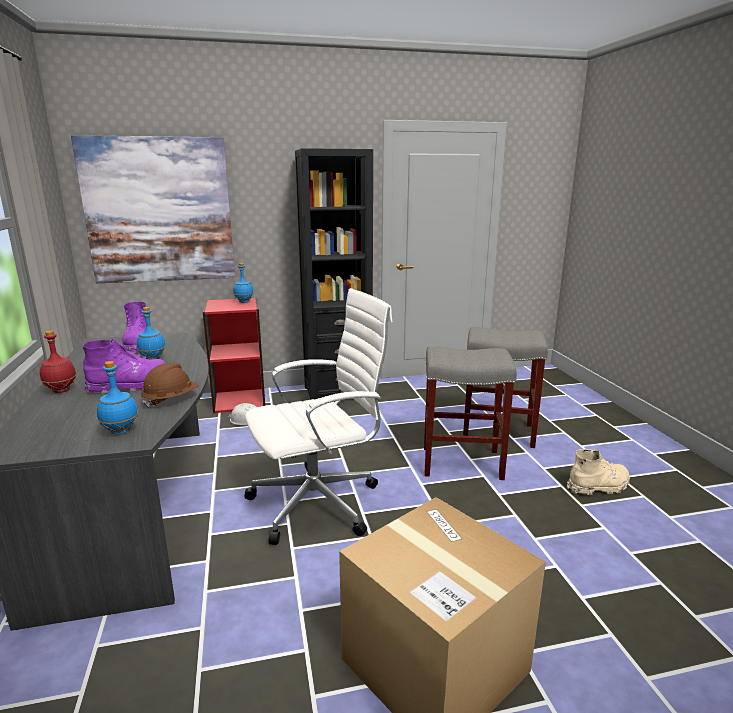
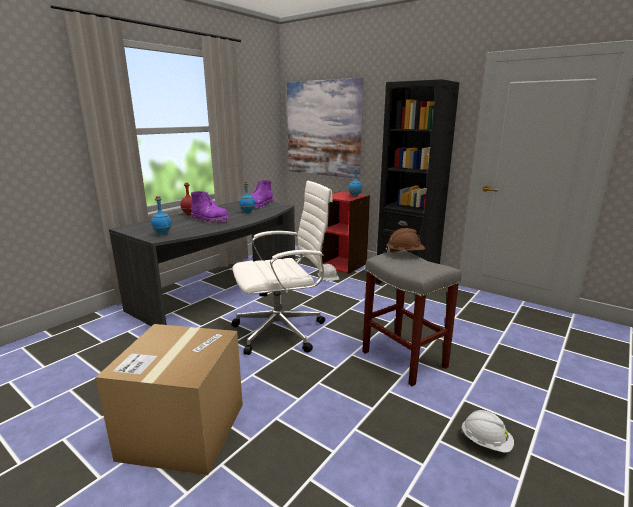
camera: 50 degrees right, 0 degrees up
(171, 399) = (206, 229): brown hard hat -> brown hard hat (405, 253)
(319, 503) = (282, 331): white office chair -> white office chair turned 45 degrees counterclockwise
(499, 432) = (479, 358): grey stool -> none
(598, 487) = (486, 442): beige boot -> white hard hat

